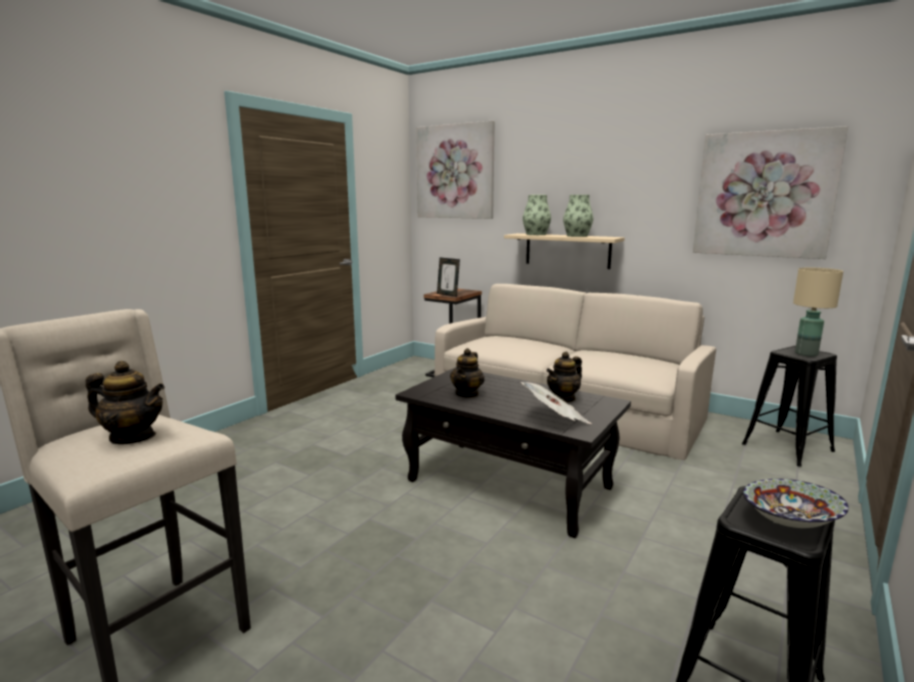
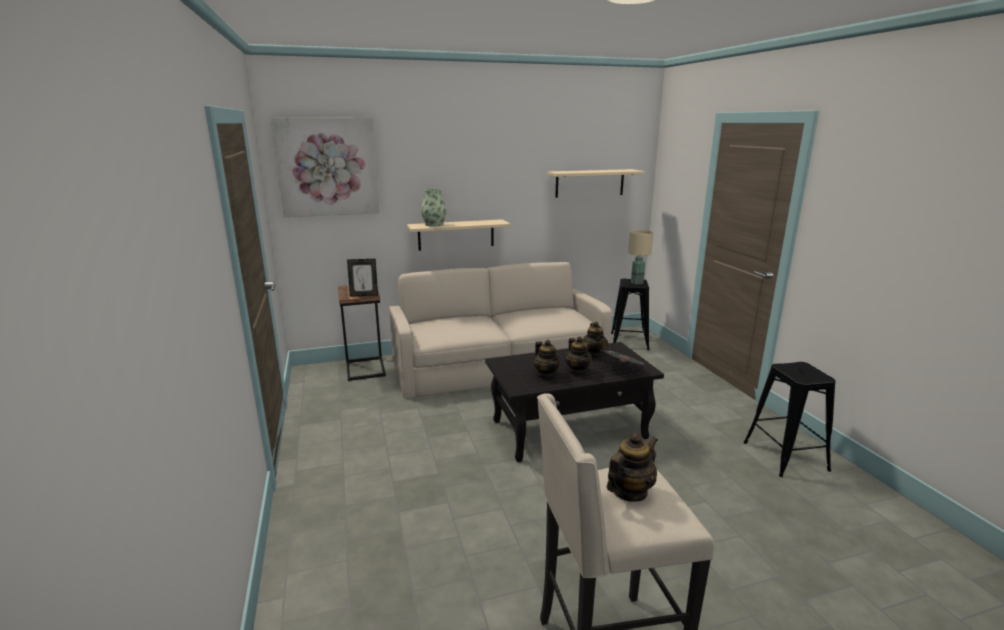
camera: 50 degrees left, 5 degrees up
(503, 402) = (578, 371): none -> teapot
(577, 236) = (470, 222): vase -> none
(764, 194) = (590, 183): picture -> beige shelf
(791, 523) = (810, 372): bowl -> none

